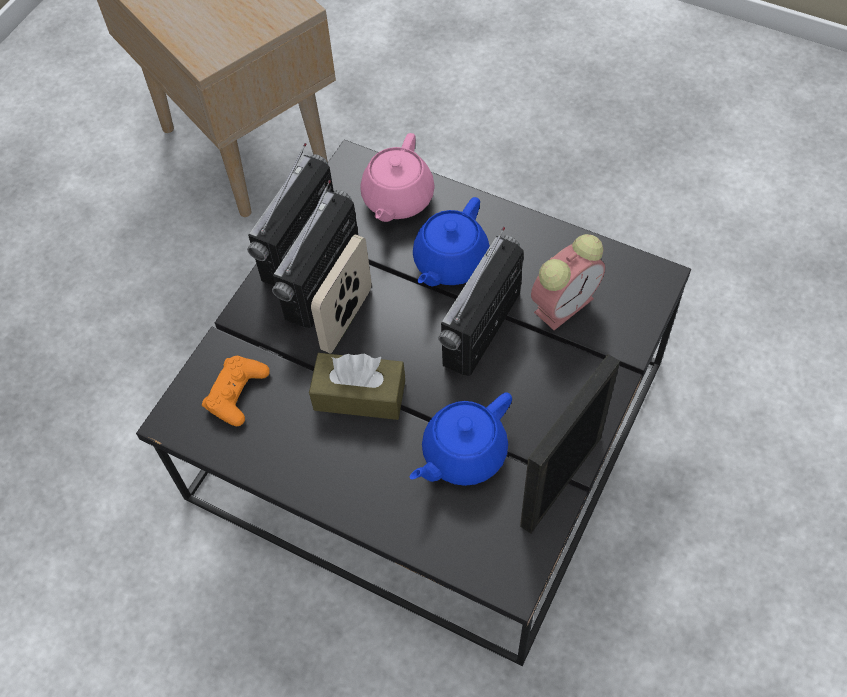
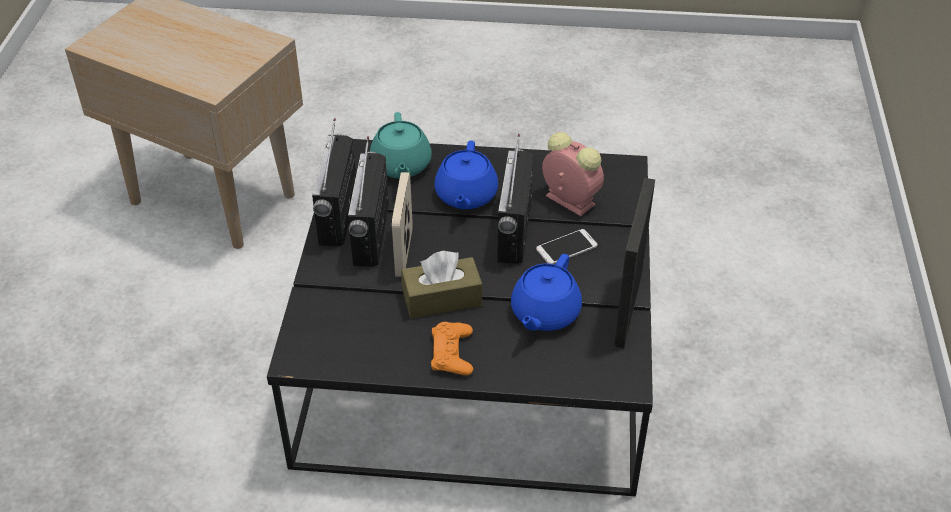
camera: 25 degrees left, 15 degrees down
(237, 393) = (339, 325): orange game controller -> orange game controller (452, 353)
(397, 199) = (401, 166): pink teapot -> turquoise teapot
(531, 371) = (566, 247): none -> phone
(565, 303) = (568, 199): alarm clock -> alarm clock turned 75 degrees counterclockwise

